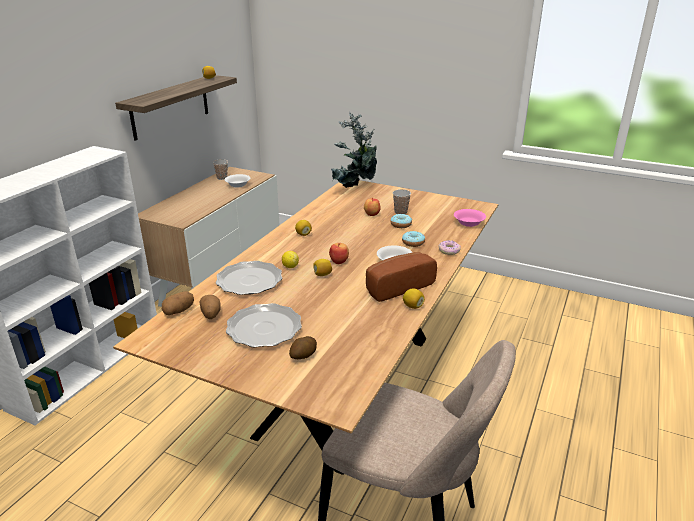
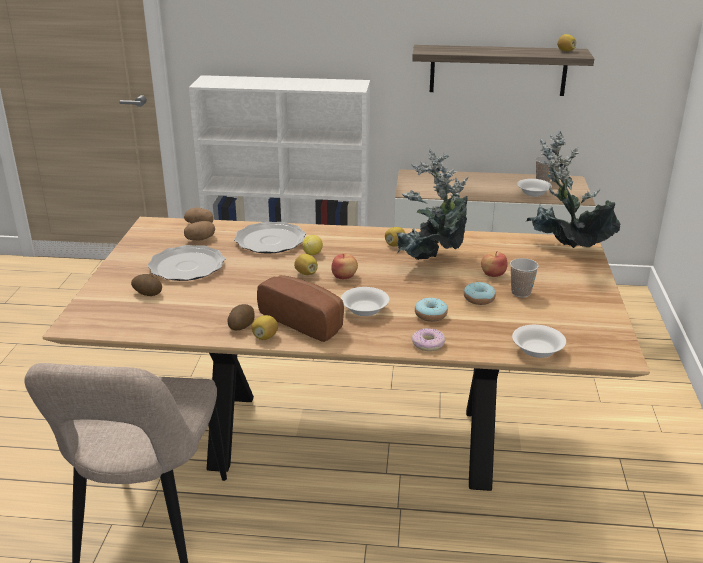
camera: 70 degrees right, 0 degrees up
(342, 228) = (432, 263): none -> potted plant
(390, 314) = (241, 325): none -> potato
(469, 223) = (537, 351): pink bowl -> white bowl

